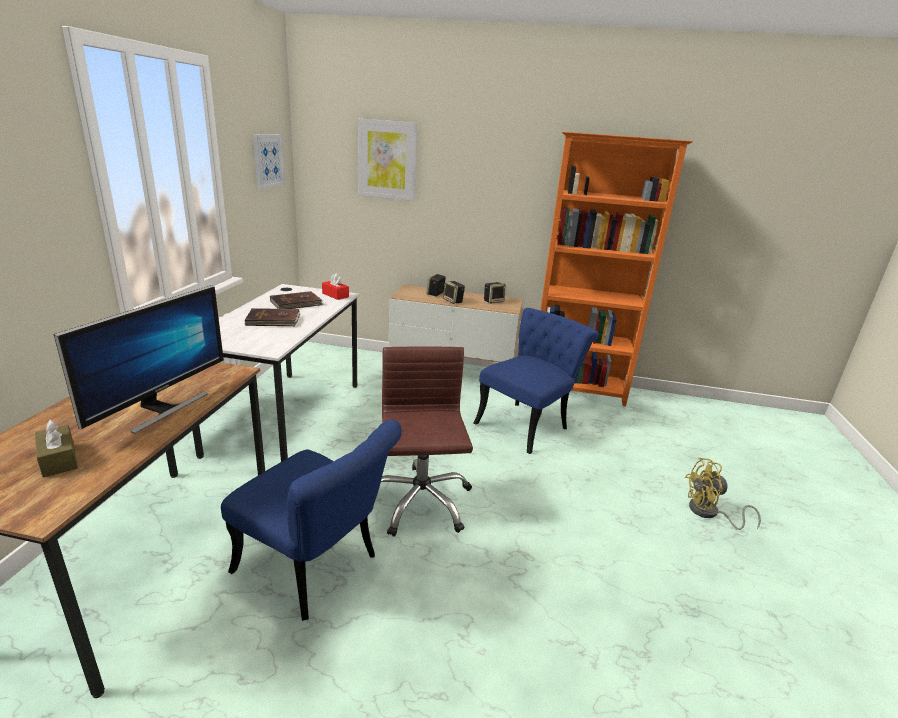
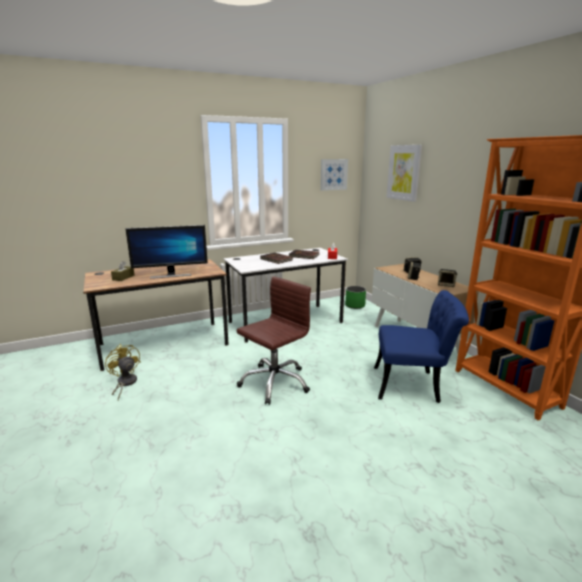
camera: 55 degrees right, 5 degrees down
(317, 569) = (195, 379): blue chair -> none
(333, 358) = (355, 305): none -> green planter
(709, 513) = (455, 519): yellow fan -> yellow fan (125, 383)

